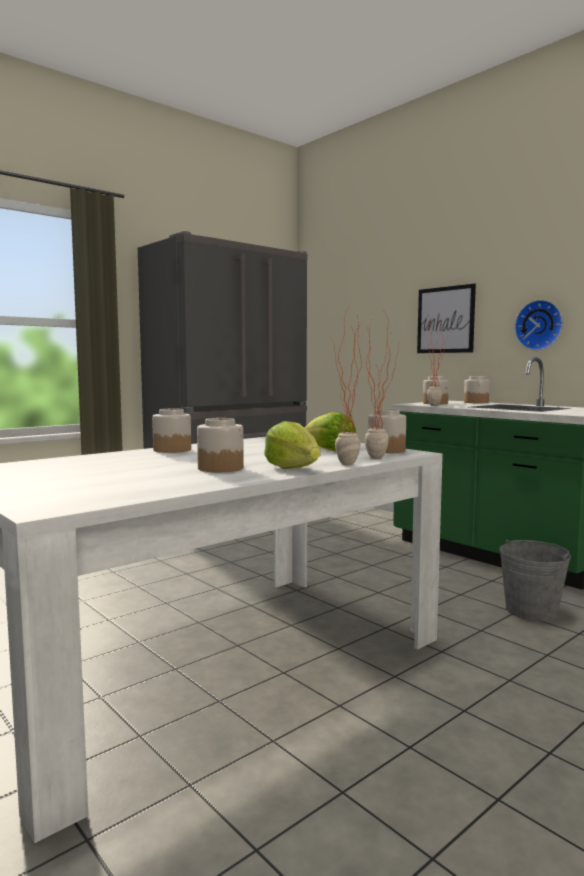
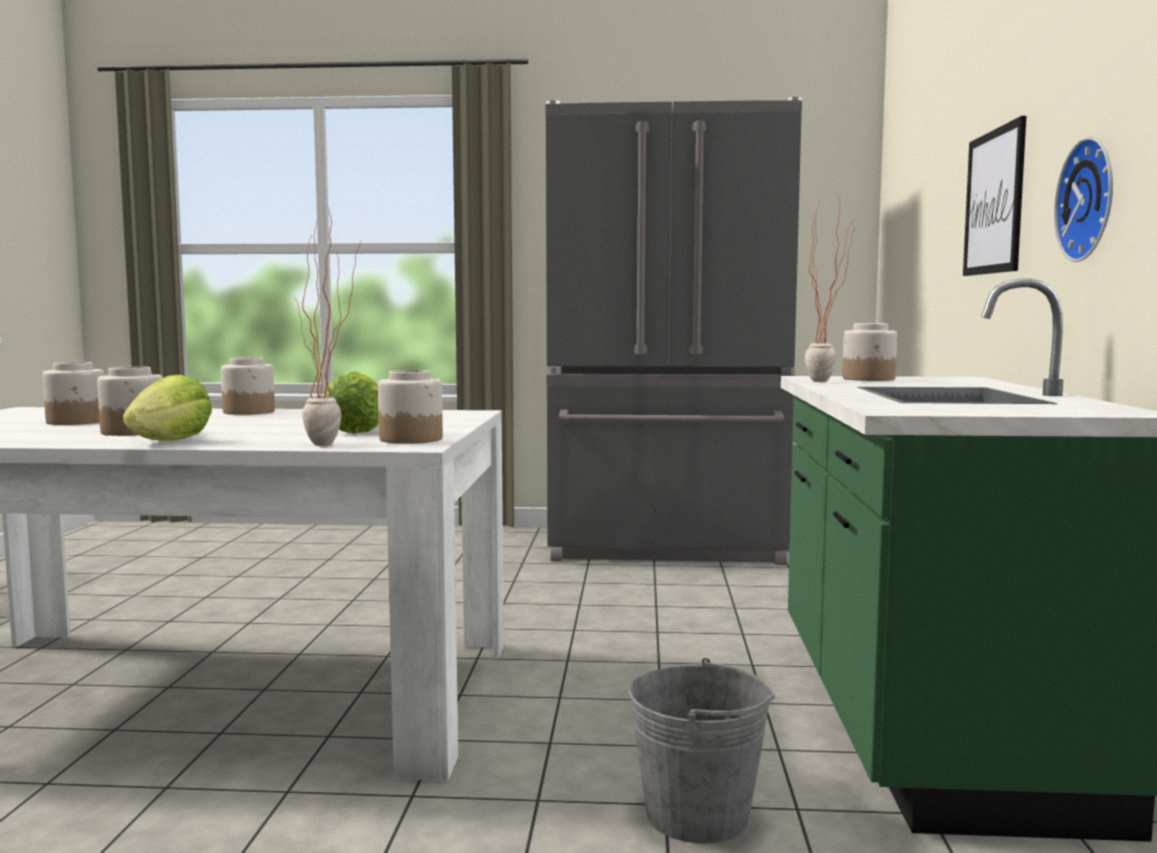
camera: 45 degrees right, 0 degrees up
(344, 465) = (227, 446): potted plant -> none
(476, 402) = (977, 382): jar -> jar (77, 422)

